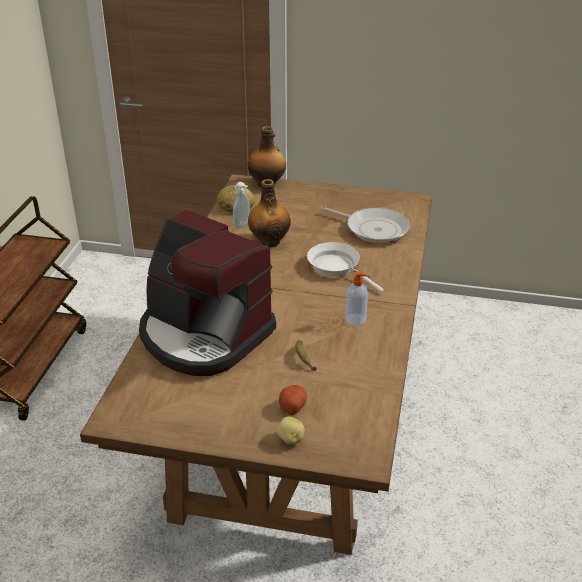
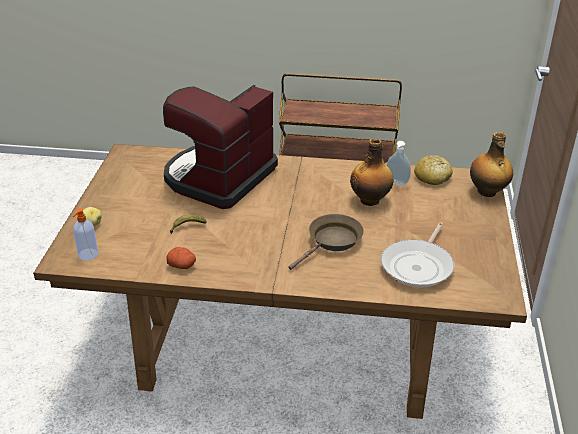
camera: 85 degrees right, 0 degrees up
(292, 406) = (128, 224): potato -> potato (182, 265)
(337, 267) = (332, 241): white frying pan -> brown frying pan
(356, 320) = (244, 254): soap dispenser -> soap dispenser (87, 255)

